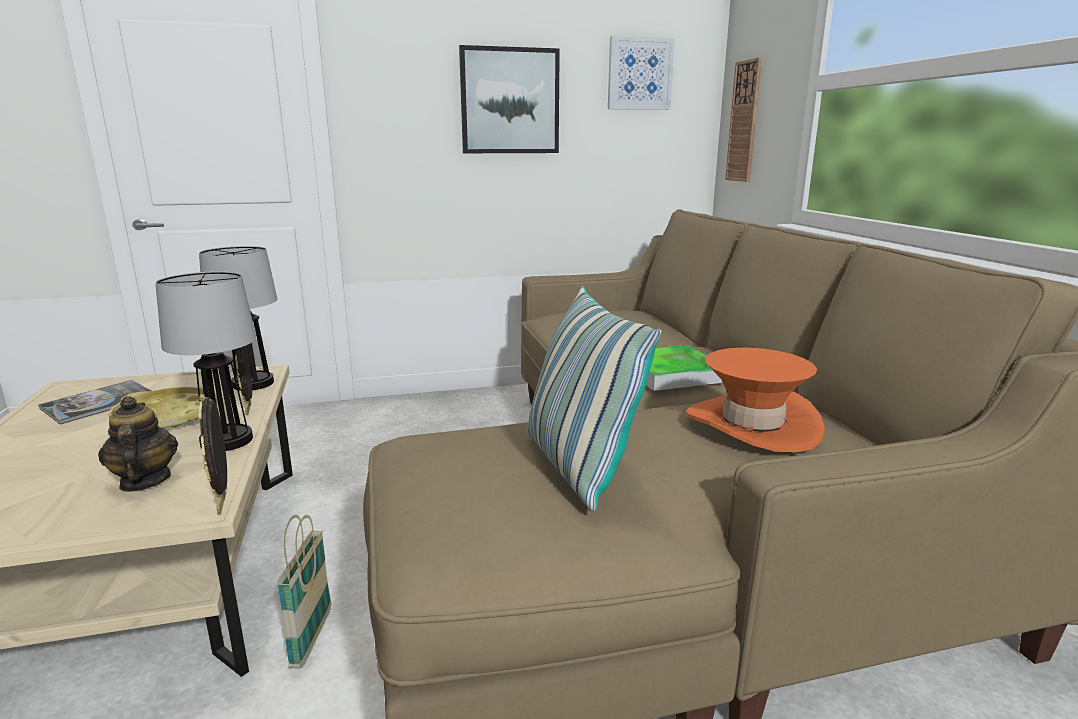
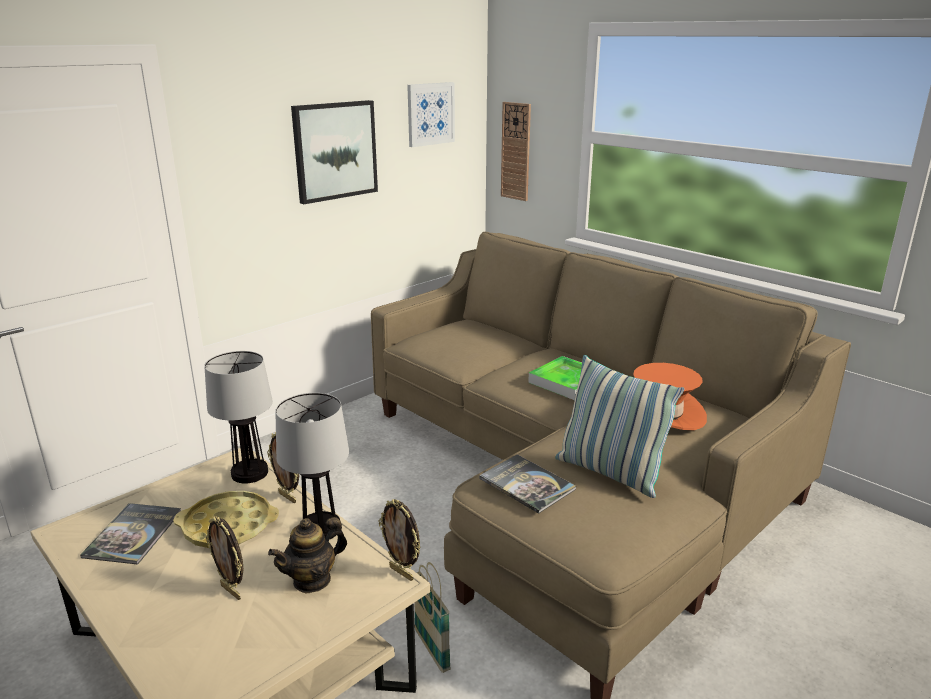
camera: 30 degrees left, 5 degrees up
(74, 467) = (232, 591): none -> picture frame
(144, 481) = (312, 580): teapot -> teapot turned 75 degrees counterclockwise
(450, 449) = (527, 484): none -> book

